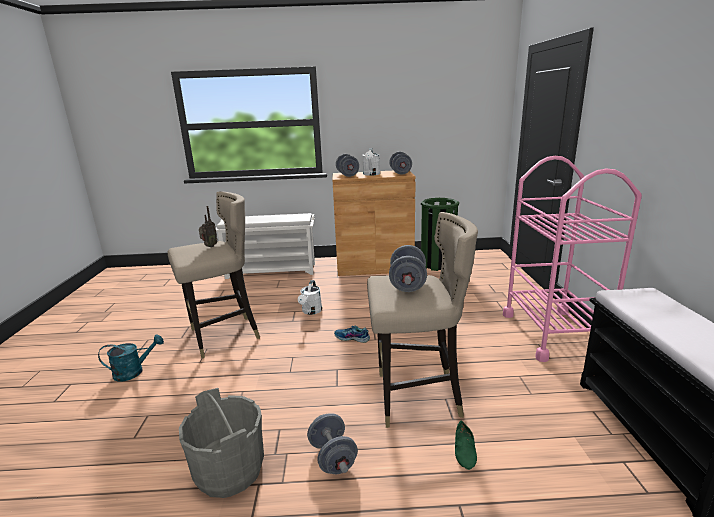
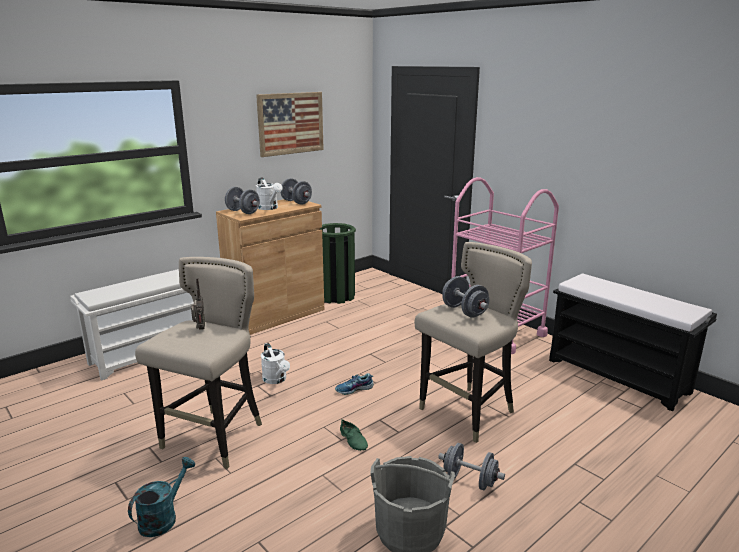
camera: 40 degrees left, 0 degrees up
(417, 104) = (291, 123): none -> picture
(465, 450) = (540, 431): green shoe -> green shoe (354, 440)

